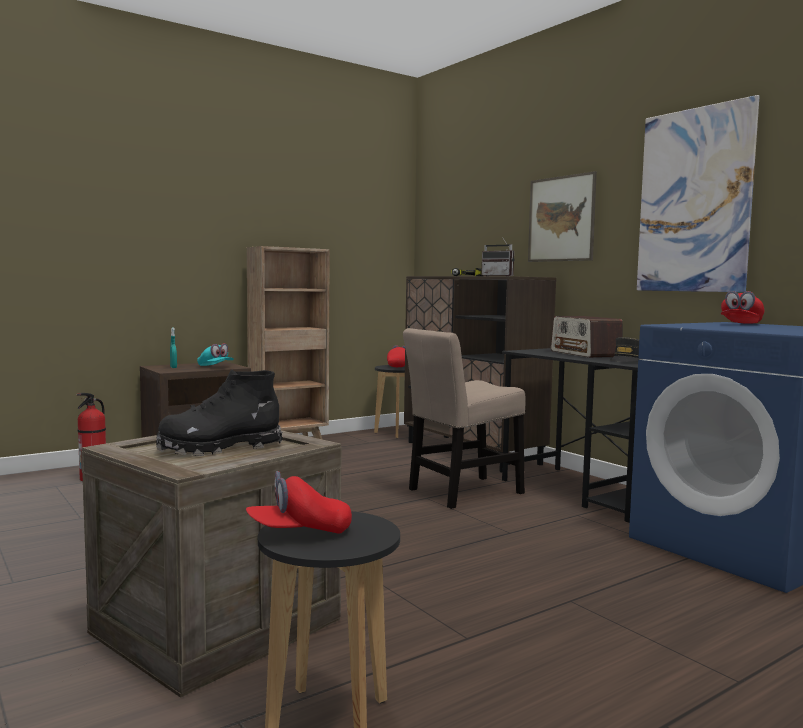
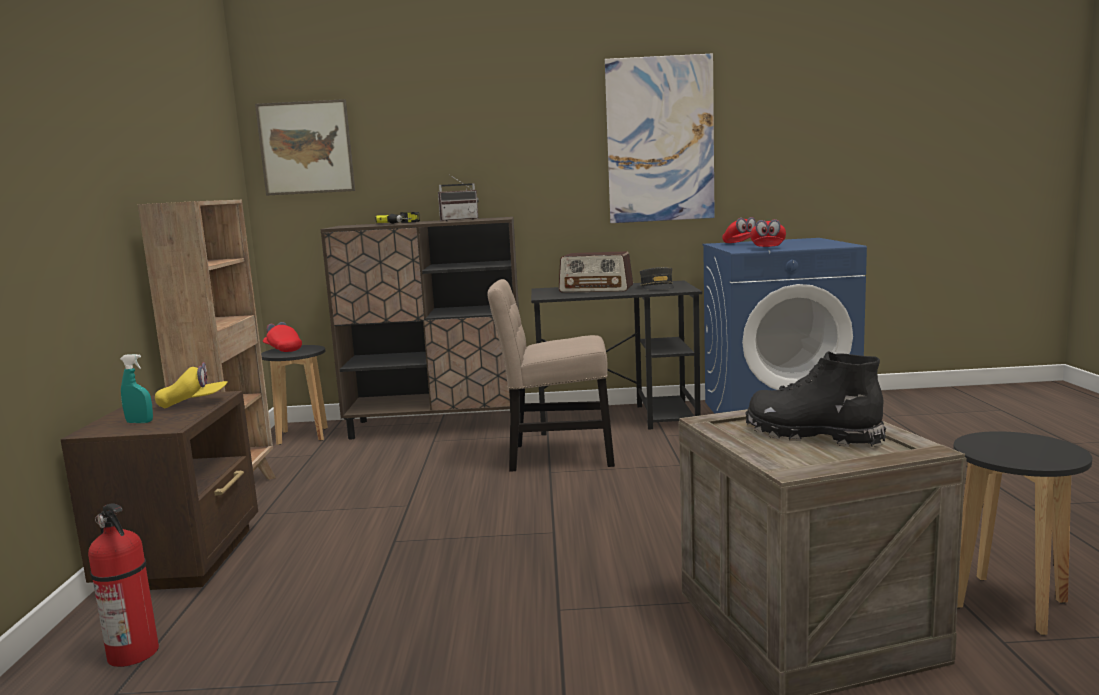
camera: 55 degrees left, 5 degrees up
(215, 367) = (193, 403): turquoise cap -> yellow cap
(219, 448) = (812, 435): black boot -> black boot turned 120 degrees clockwise
(299, 532) = (1022, 456): red cap -> red cap (768, 248)
(461, 492) = (555, 456): beige chair -> beige chair turned 90 degrees clockwise
(561, 219) = (508, 154): picture -> picture (306, 148)

